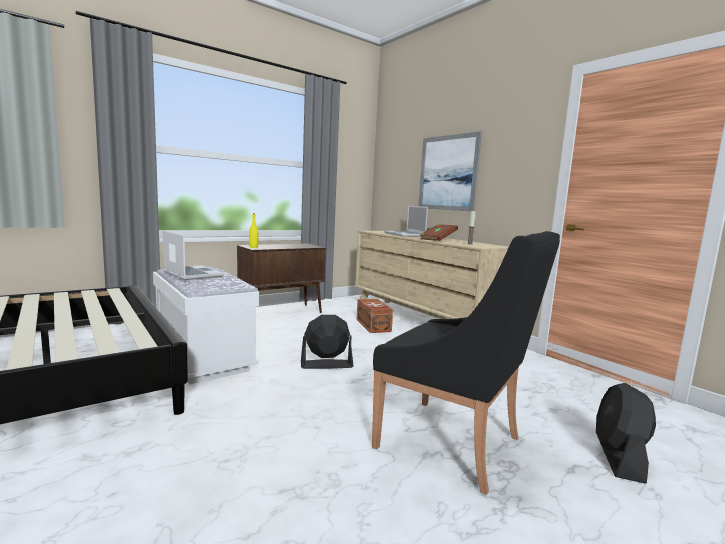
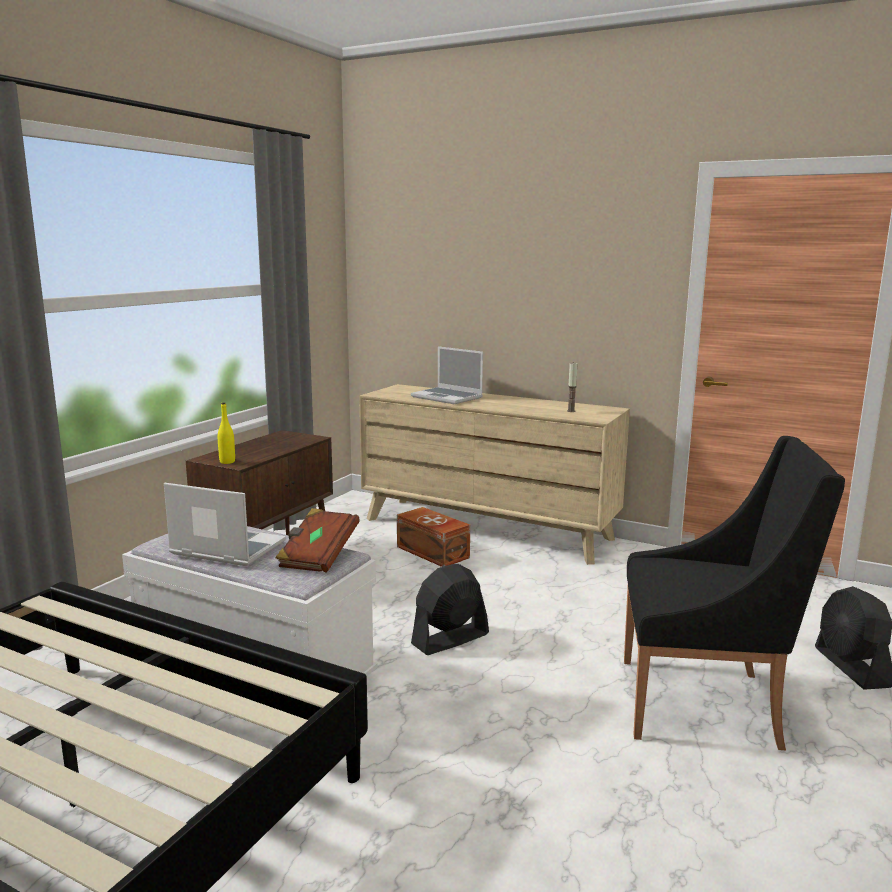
camera: 25 degrees left, 5 degrees up
(437, 239) = (513, 405): brown book -> brown book (318, 556)
(448, 173) = (504, 295): picture -> none

